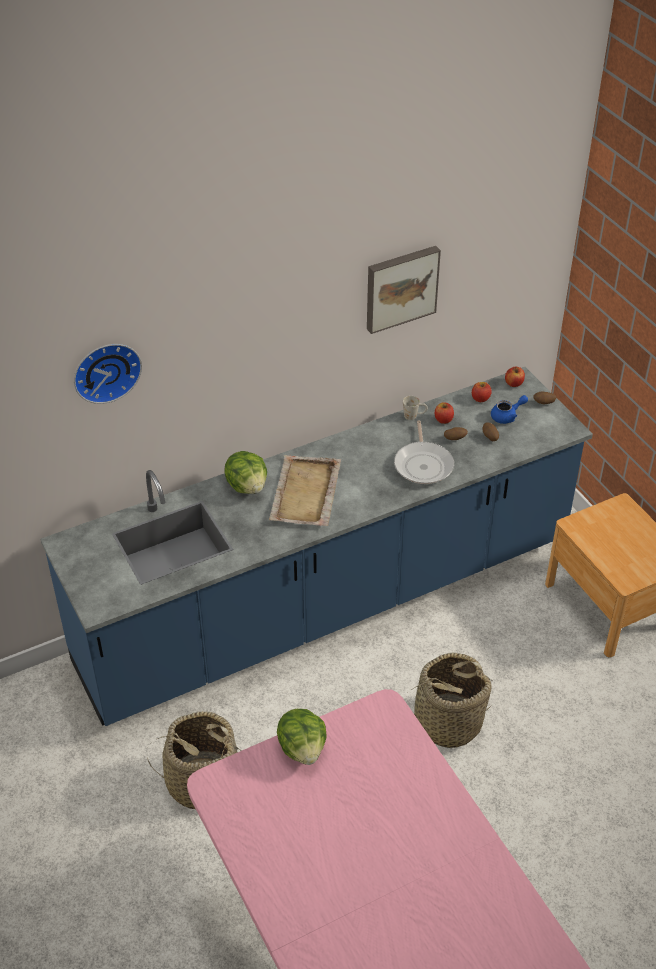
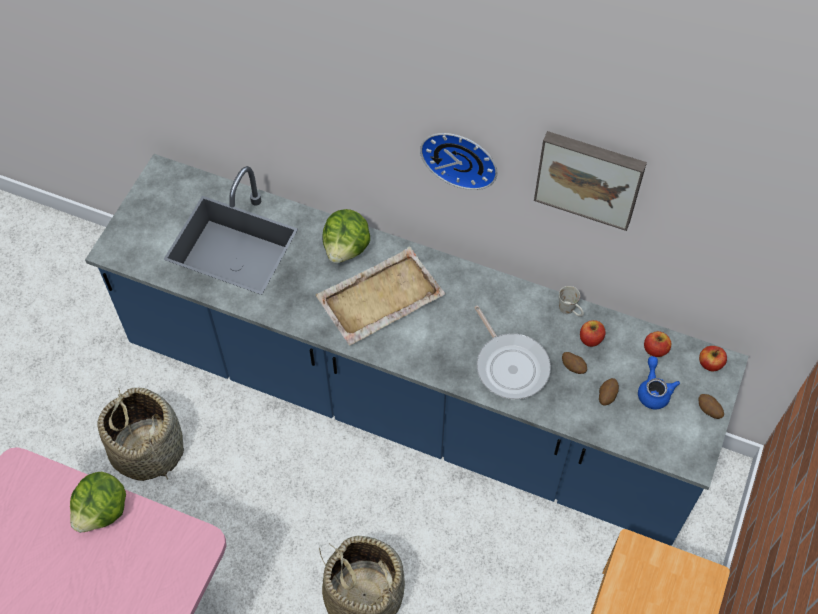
camera: 50 degrees right, 15 degrees up
(106, 370) = (221, 49): wall clock -> wall clock (461, 156)
(423, 464) = (510, 365): frying pan -> frying pan turned 75 degrees counterclockwise
(507, 416) = (653, 391): blue teapot -> blue teapot turned 120 degrees counterclockwise

